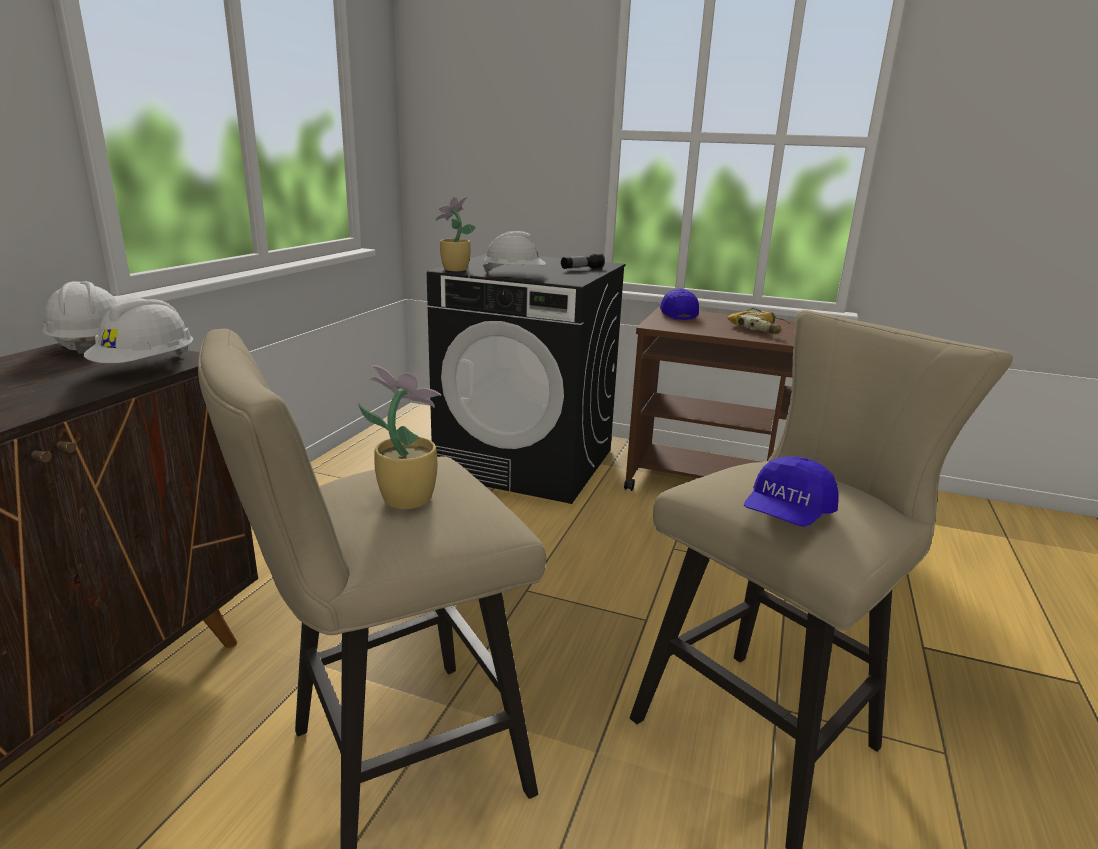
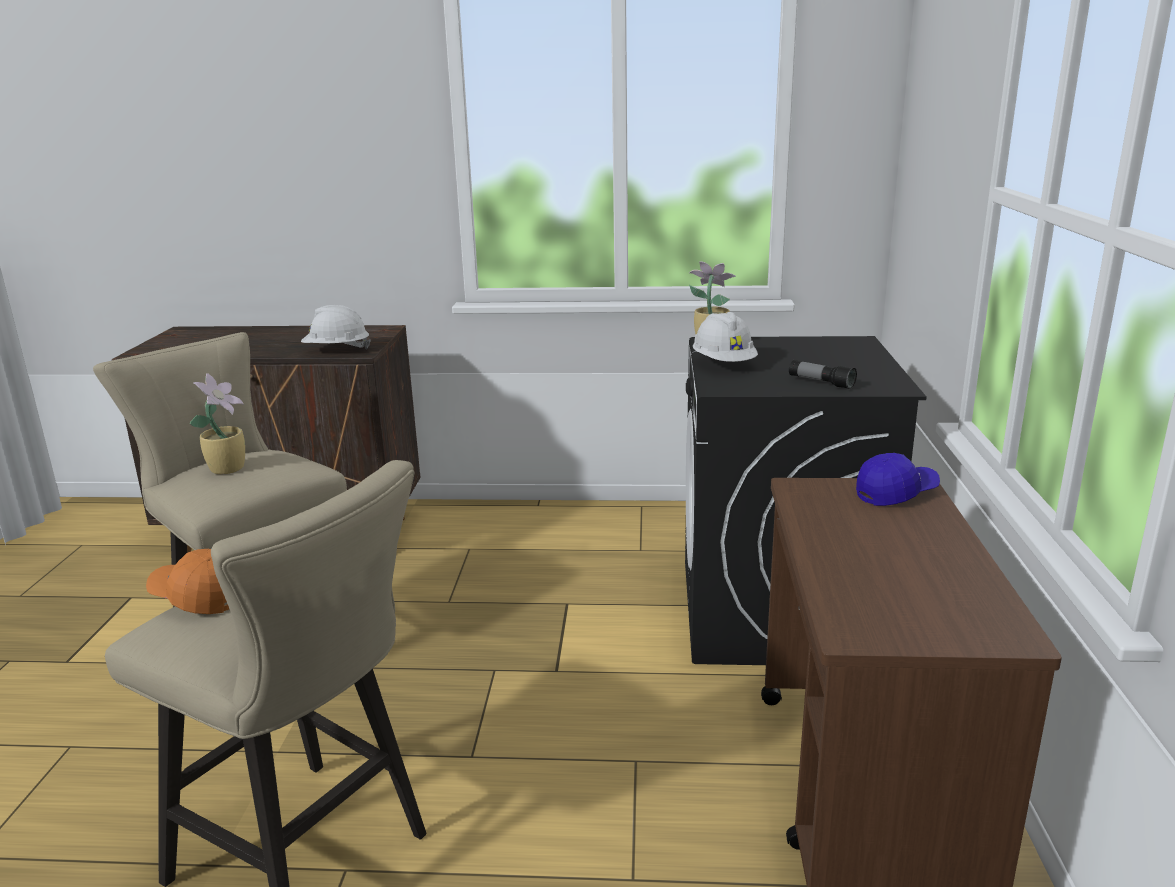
camera: 75 degrees right, 0 degrees up
(91, 346) = (377, 331): white hard hat -> none
(760, 328) = (890, 559): power drill -> none
(787, 514) = (198, 597): blue cap -> orange cap

